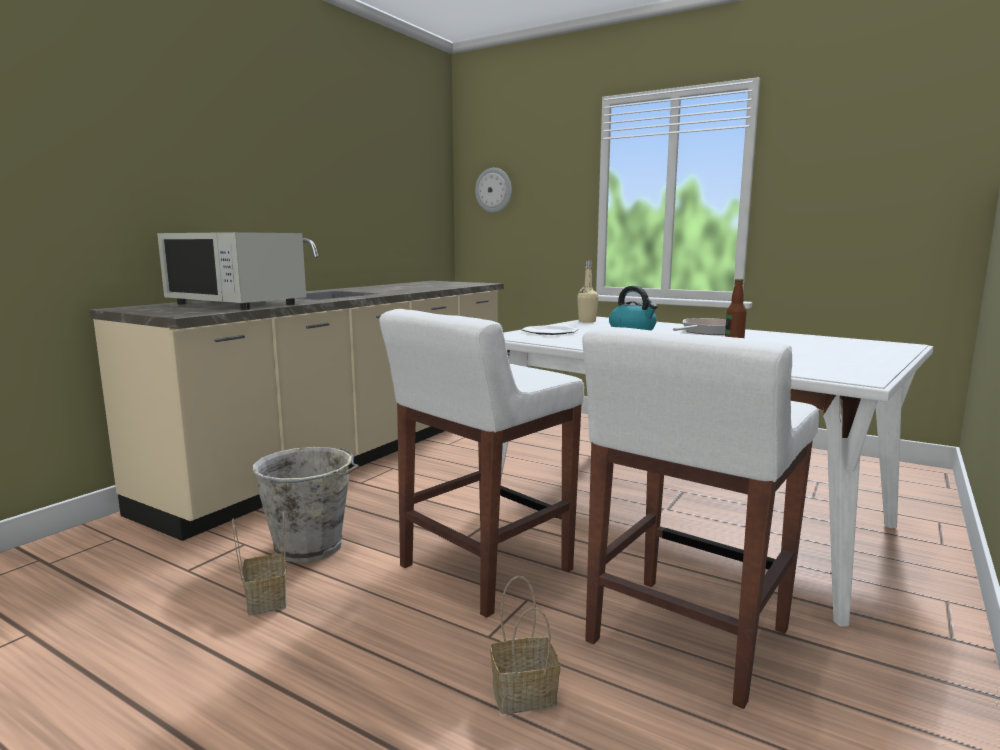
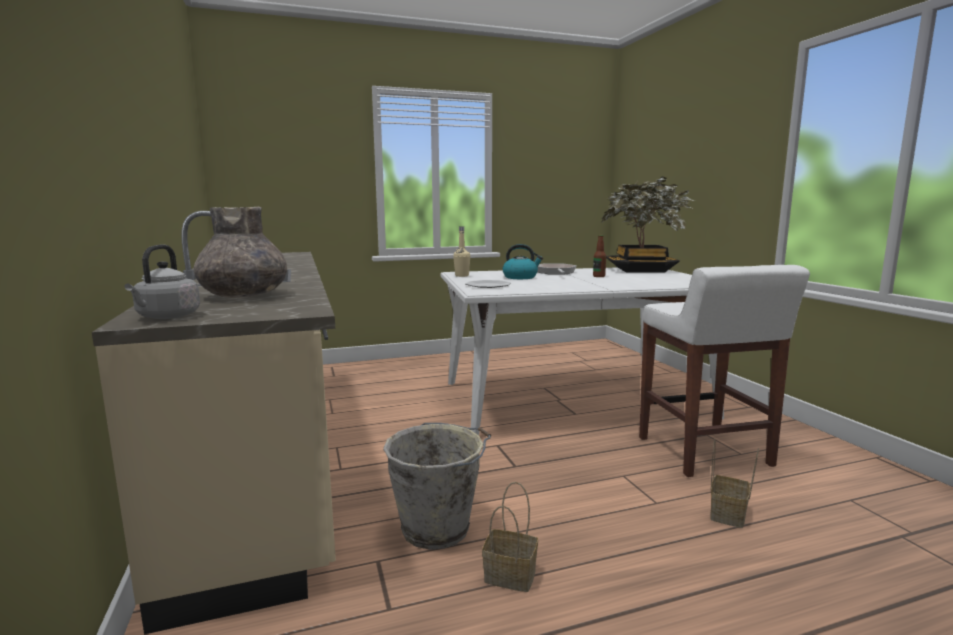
camera: 50 degrees left, 0 degrees up
(141, 308) = (166, 317): none -> grey kettle
(237, 304) = (245, 295): white microwave -> grey vase
(483, 569) = (568, 474): white stool -> none
(494, 190) = (259, 159): wall clock -> none
(860, 345) = (640, 270): none -> potted plant

